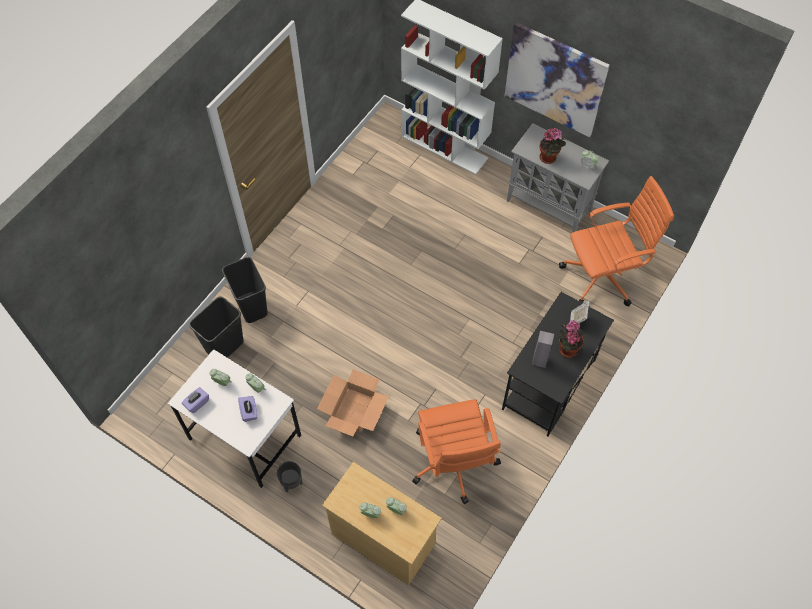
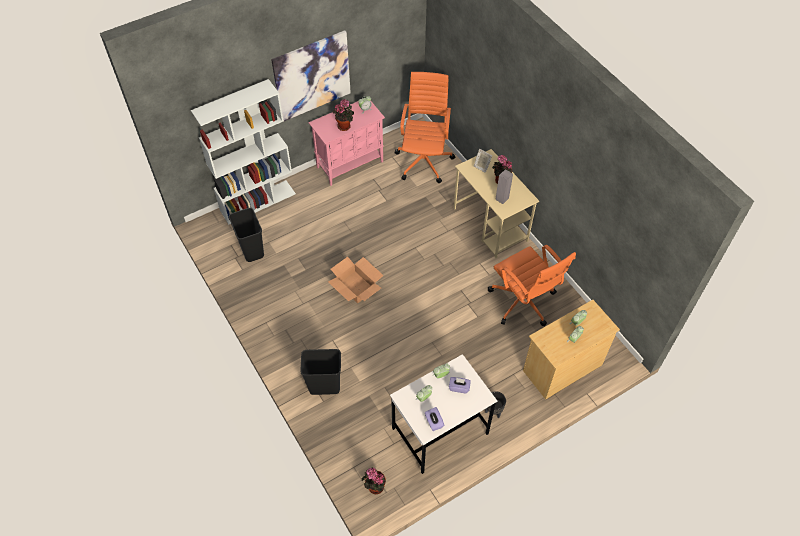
camera: 65 degrees left, 5 degrees down
(158, 400) = (374, 486): none -> potted plant
(224, 345) = (349, 418): black trash can -> black trash can (251, 250)
(353, 410) = (452, 348): cardboard box -> cardboard box (356, 287)
(453, 463) = (523, 302): orange office chair -> orange office chair turned 45 degrees clockwise
(548, 385) = (490, 225): black desk -> beige desk
(549, 206) = (350, 164): grey cabinet -> pink cabinet

